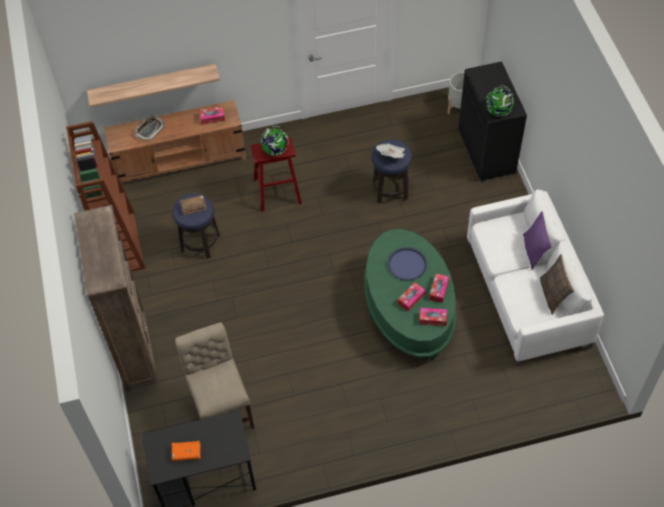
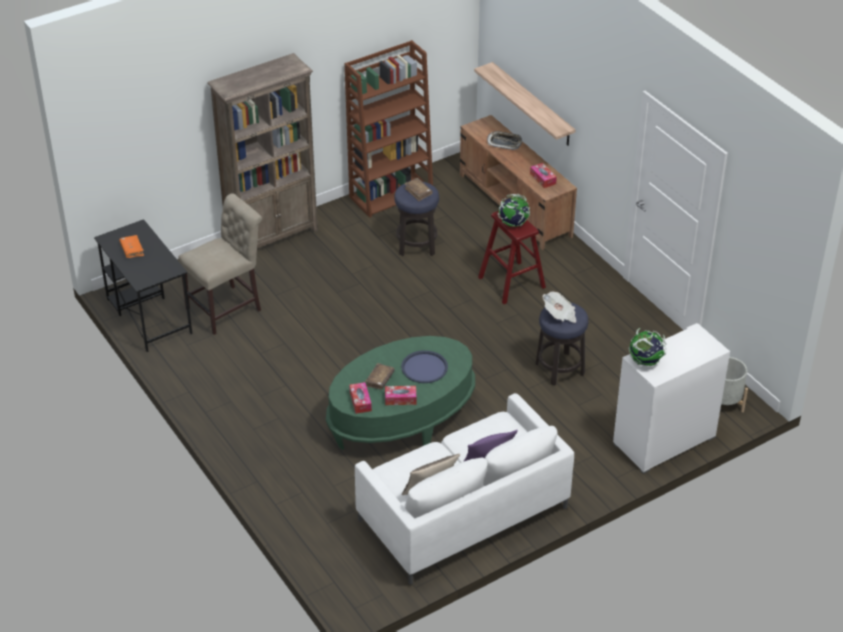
camera: 70 degrees right, 15 degrees down
(411, 299) = (380, 380): tissue box -> brown book
(487, 151) = (664, 441): black cabinet -> white cabinet

